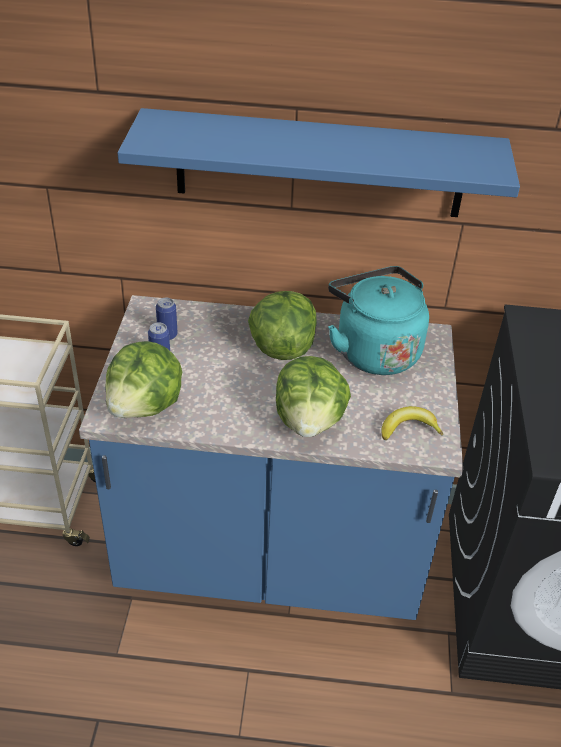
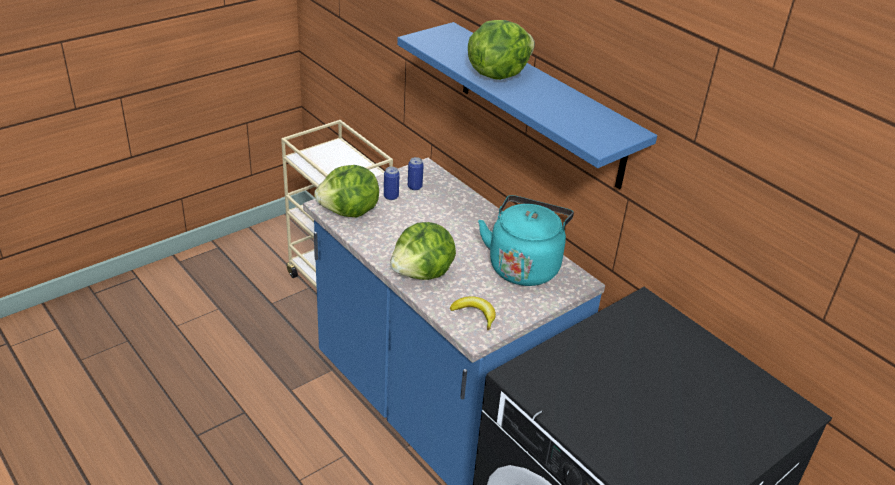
camera: 45 degrees right, 5 degrees down
(282, 347) = (469, 230): lettuce -> lettuce (497, 73)

